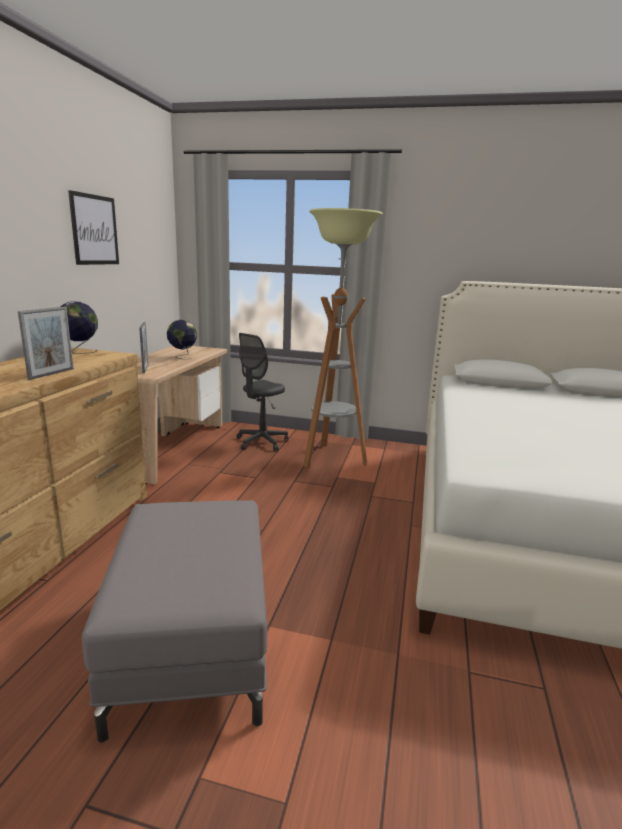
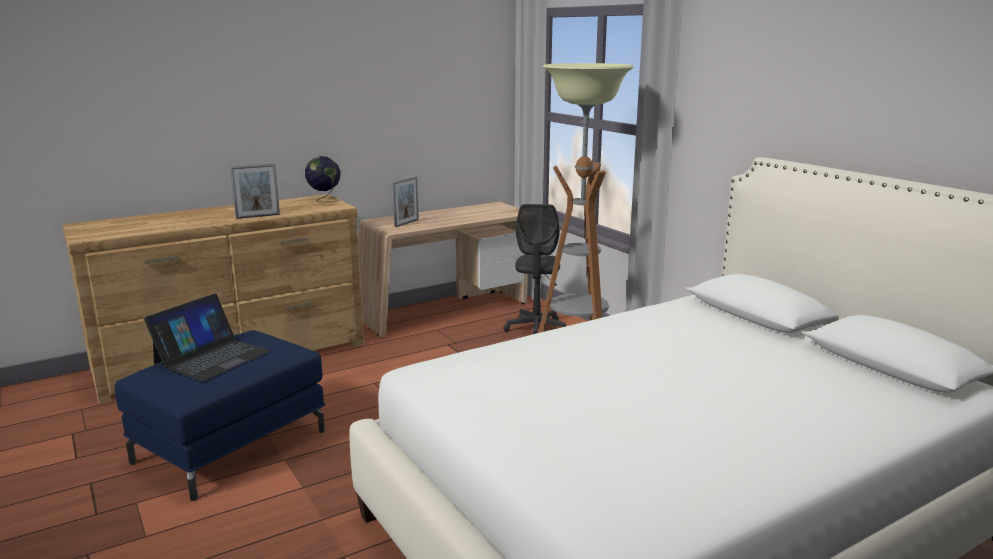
camera: 45 degrees right, 0 degrees up
(94, 230) = (382, 87): picture -> none
(173, 545) = (211, 357): none -> laptop
(182, 357) = (467, 216): globe -> none
(190, 644) = (231, 445): grey ottoman -> blue ottoman
(261, 442) = (536, 329): grey office chair -> grey office chair turned 75 degrees counterclockwise

